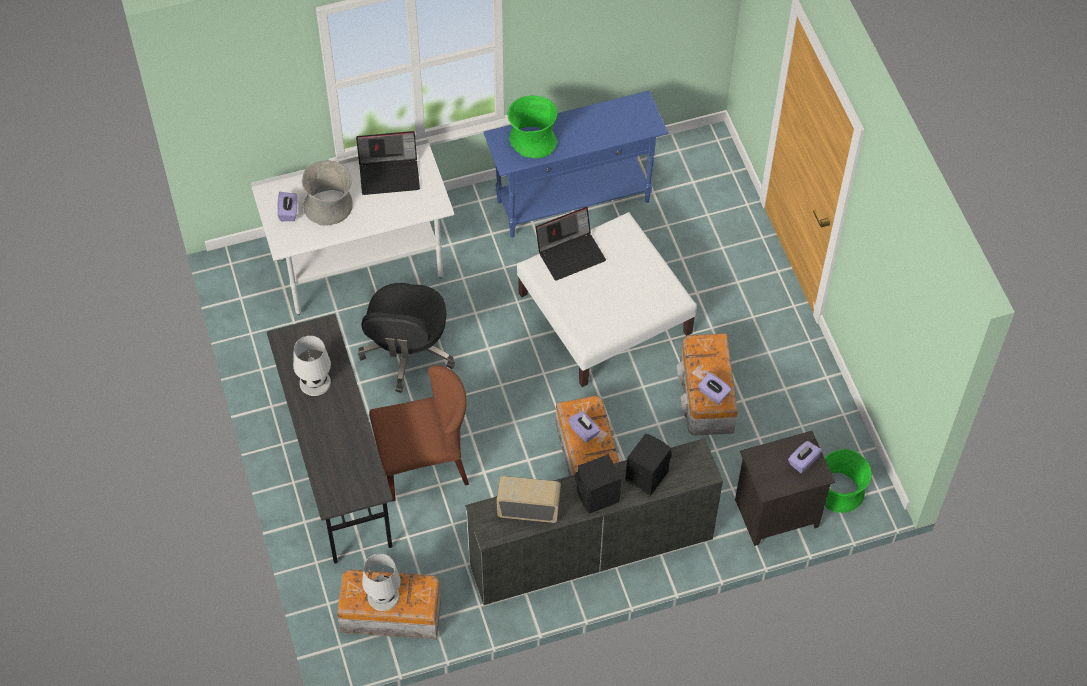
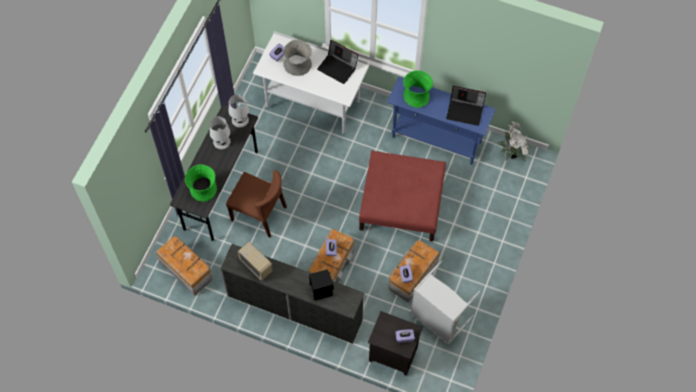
camera: 40 degrees right, 5 degrees up
(383, 596) = (179, 258): white table lamp -> white table lamp (240, 119)
(407, 351) = (298, 158): black office chair -> none
(571, 253) = (398, 163): laptop -> laptop (465, 111)
(598, 497) = (291, 283): black speaker -> none
(603, 313) = (401, 202): white ottoman -> red ottoman
(685, 154) = (511, 153): none -> potted plant
(791, 428) = (437, 320): none -> grey laundry basket
(839, 492) = (431, 367): green vase -> green vase (203, 189)

